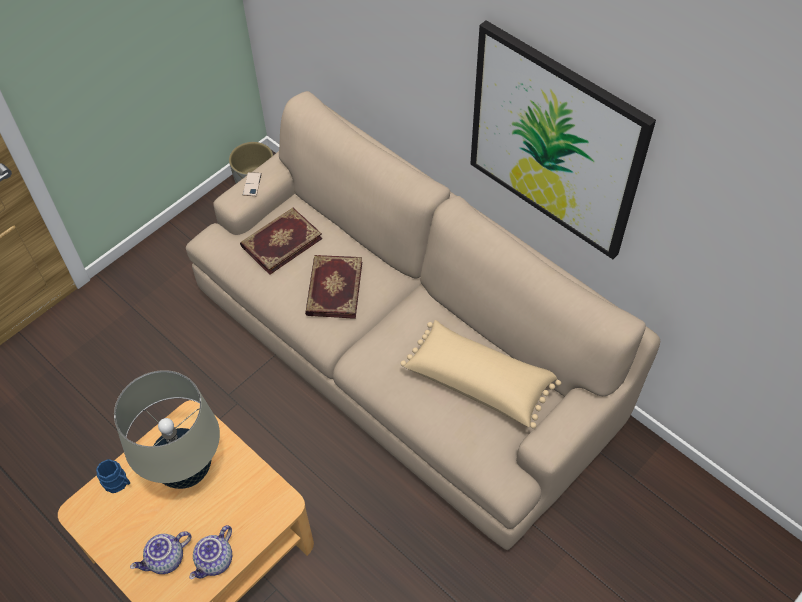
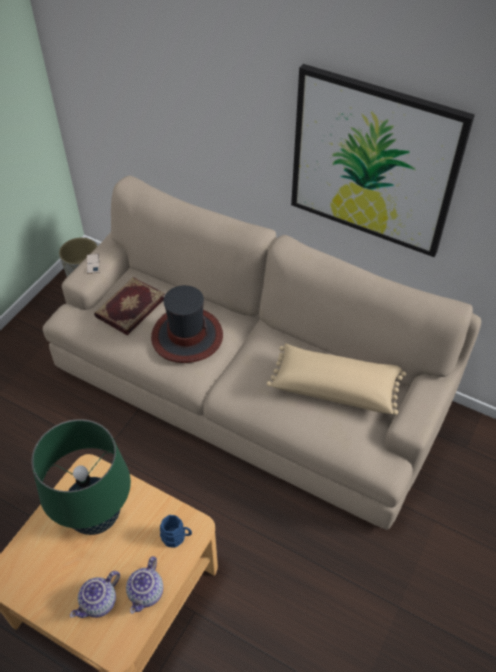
camera: 15 degrees left, 5 degrees down
(118, 483) = (34, 543): blue mug -> blue mug (177, 537)
(186, 469) = (96, 516): beige table lamp -> green table lamp
(333, 288) = (186, 336): book -> hat

